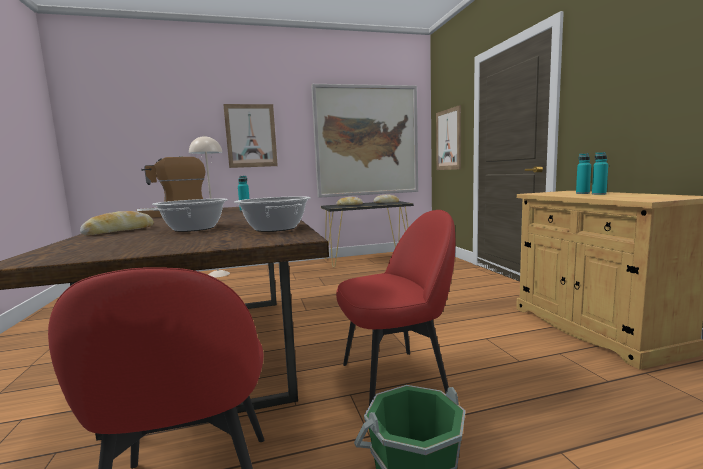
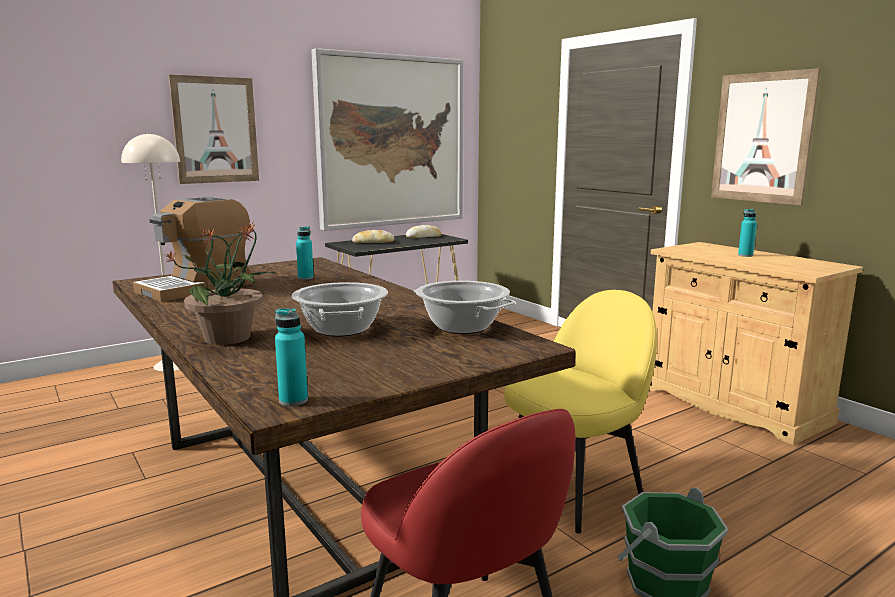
camera: 20 degrees left, 5 degrees up
(119, 231) = (229, 337): bread -> potted plant
(396, 379) = (573, 489): red chair -> yellow chair
(448, 139) = (512, 146): picture -> picture (762, 138)
(582, 193) = (726, 252): turquoise bottle -> turquoise bottle (293, 400)

